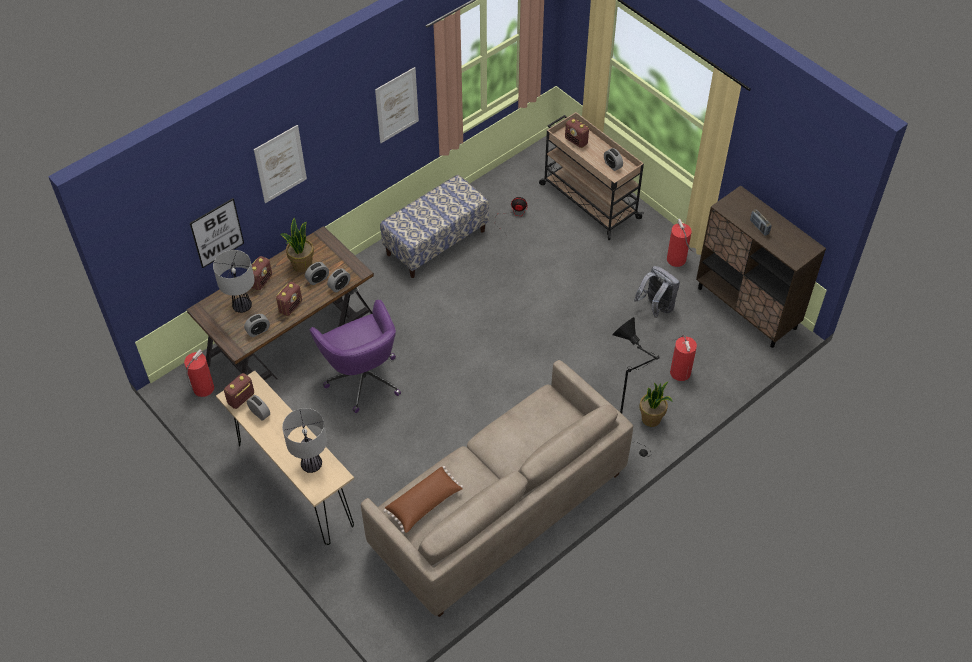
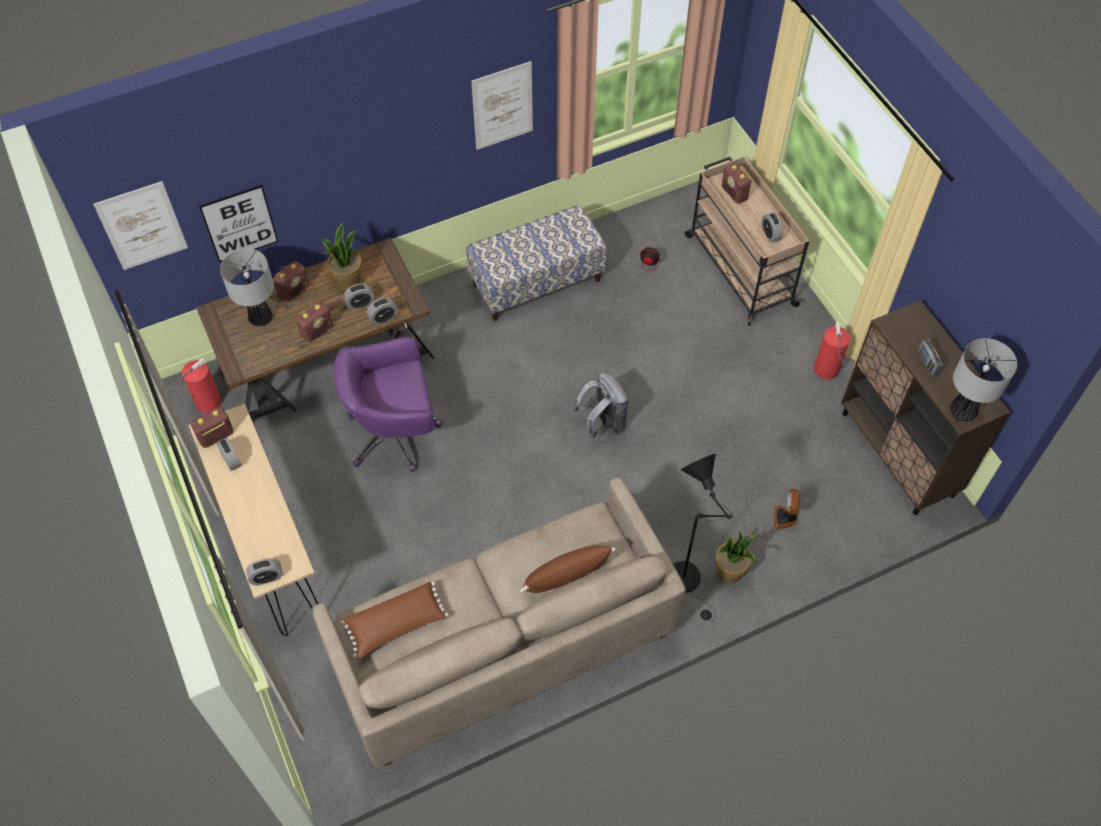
camera: 15 degrees right, 5 degrees up
(258, 331) = (268, 353): alarm clock -> alarm clock (267, 577)
(280, 164) = (331, 153): picture -> picture (142, 226)
(311, 465) = (268, 543): table lamp -> table lamp (962, 411)
(363, 377) = (395, 433): purple office chair -> purple office chair turned 90 degrees clockwise
(539, 440) = (566, 576): none -> brown pillow
(656, 307) = (781, 426): grey backpack -> grey backpack (603, 423)
(680, 371) = (786, 518): fire extinguisher -> fan

